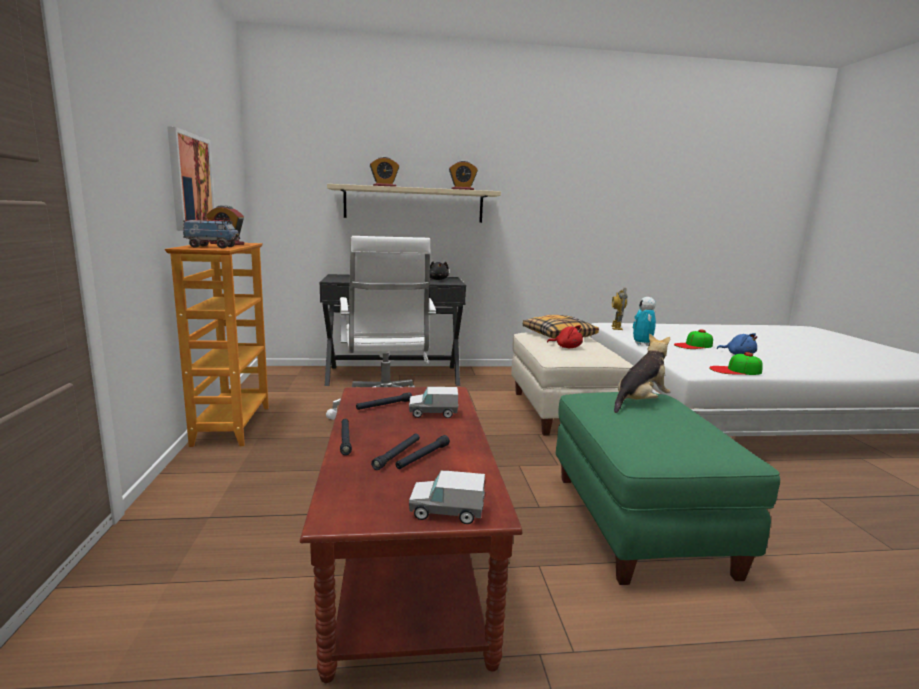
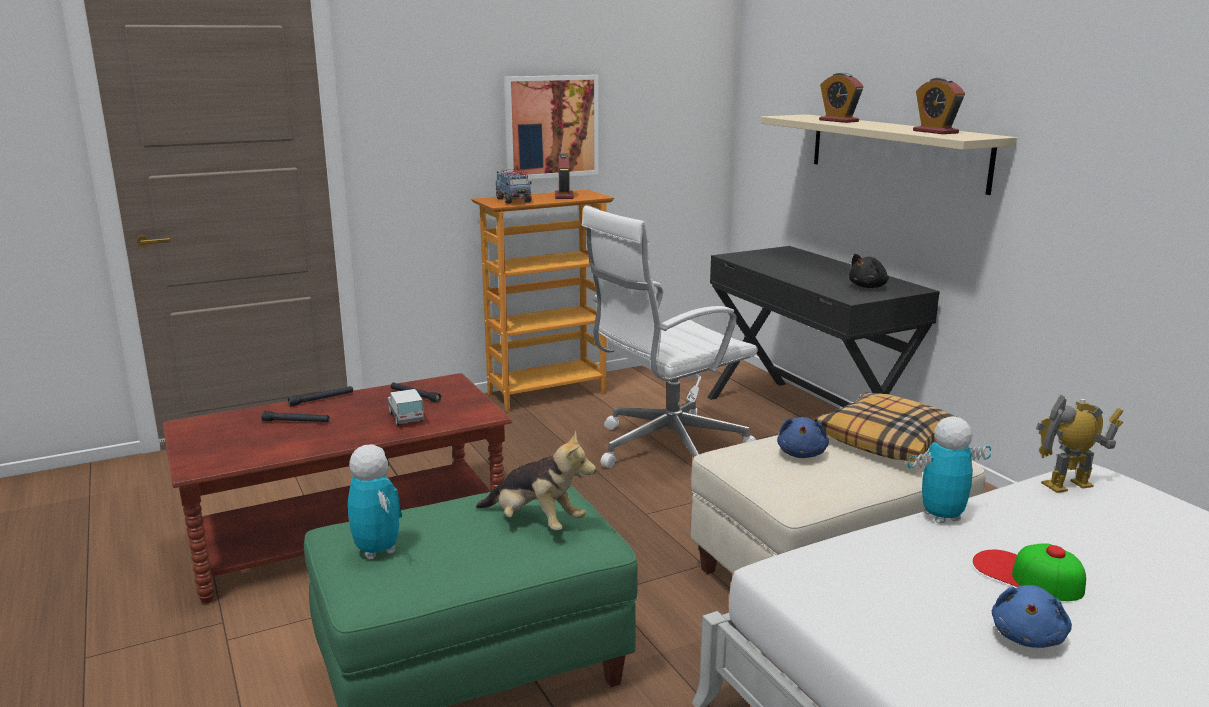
camera: 70 degrees right, 5 degrees up
(423, 457) = (294, 431): black flashlight -> none
(447, 512) = (195, 454): toy truck -> none
(567, 347) = (802, 454): red plush toy -> blue plush toy
(681, 445) = (377, 550): none -> toy robot
(735, 370) = (844, 619): cap -> none

